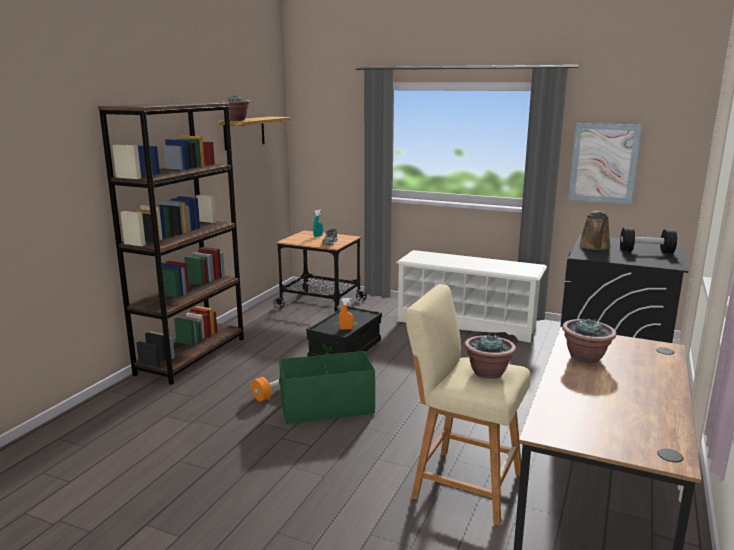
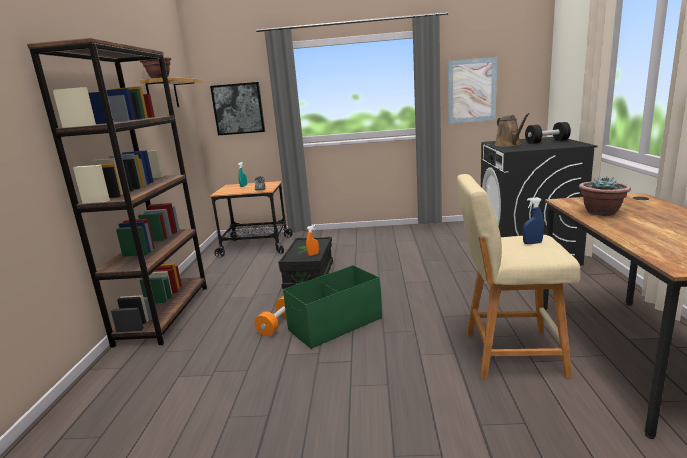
camera: 20 degrees left, 0 degrees up
(330, 149) = (238, 109): none -> picture
(467, 323) = (388, 236): white shoe rack -> none
(488, 373) = (532, 243): potted plant -> blue spray bottle

